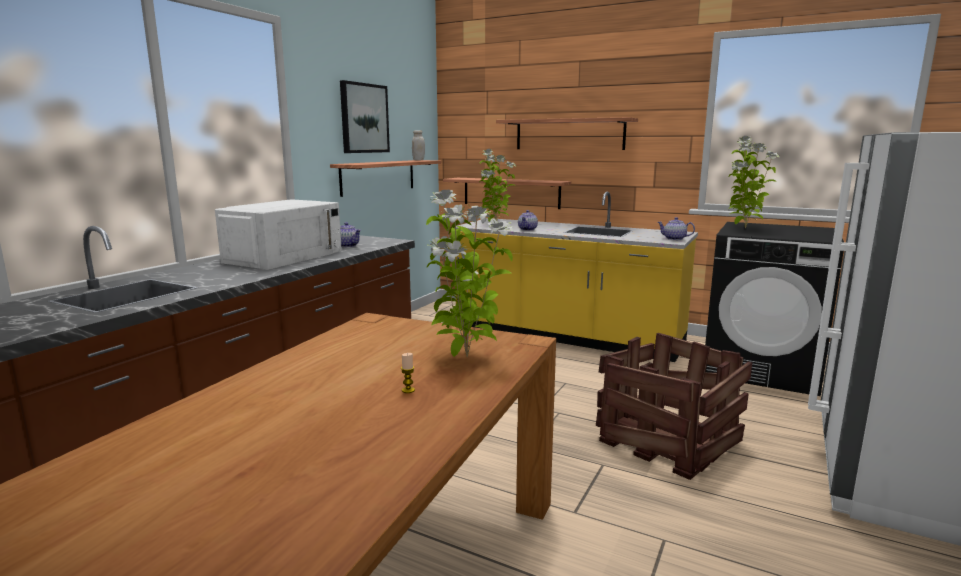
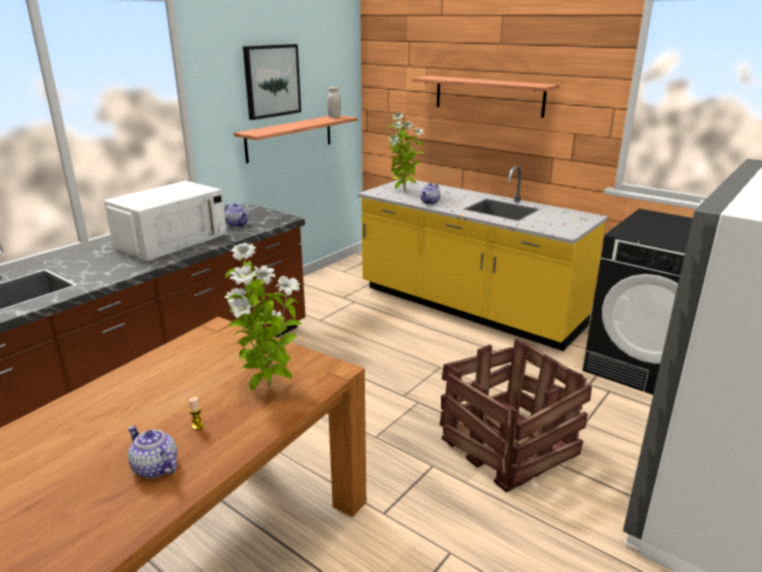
camera: 10 degrees right, 10 degrees up
(511, 192) = (430, 151): shelf -> none
(674, 239) = (571, 228): teapot -> teapot (154, 468)
(744, 228) = (645, 224): potted plant -> none

